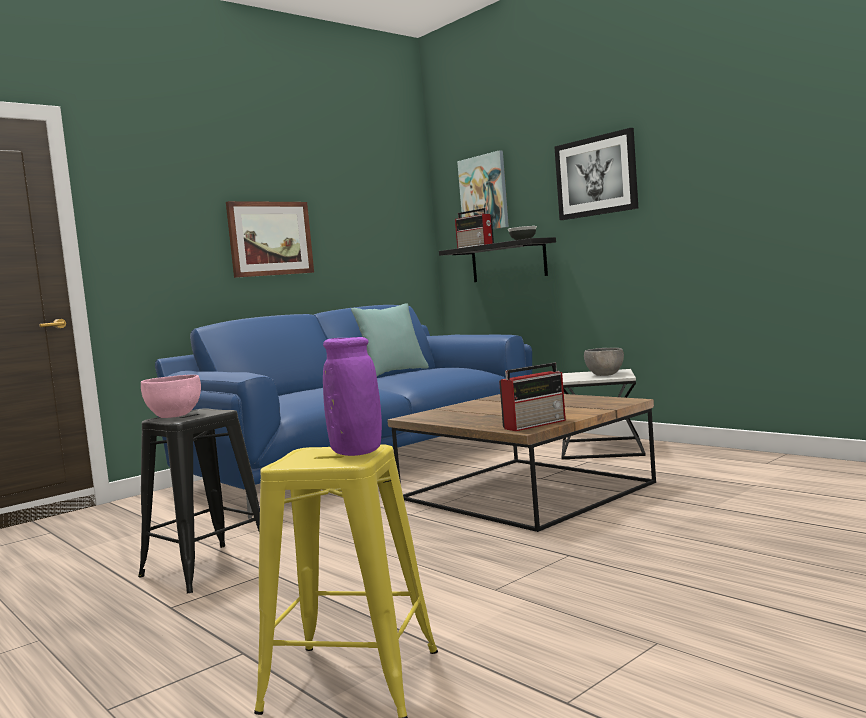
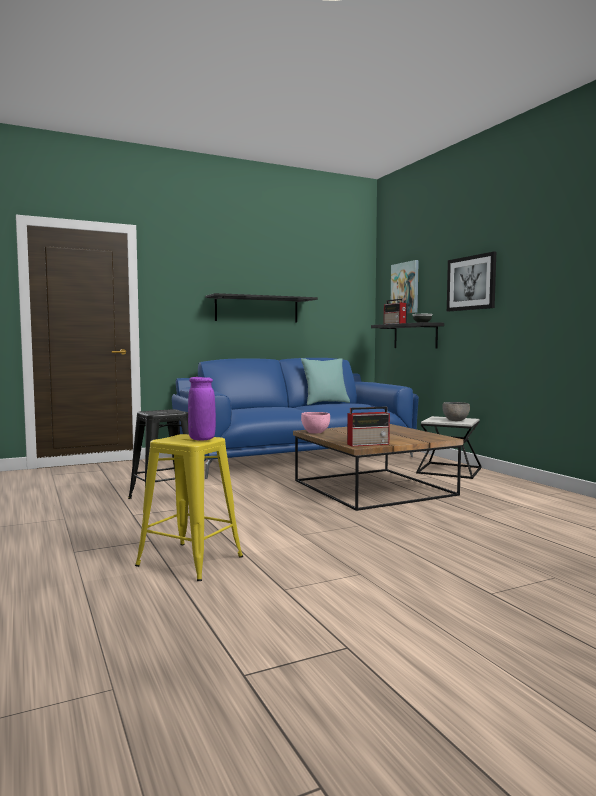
camera: 15 degrees right, 0 degrees up
(174, 416) = (154, 411): pink bowl -> pink bowl (315, 432)
(270, 238) = (257, 309): picture -> black shelf

